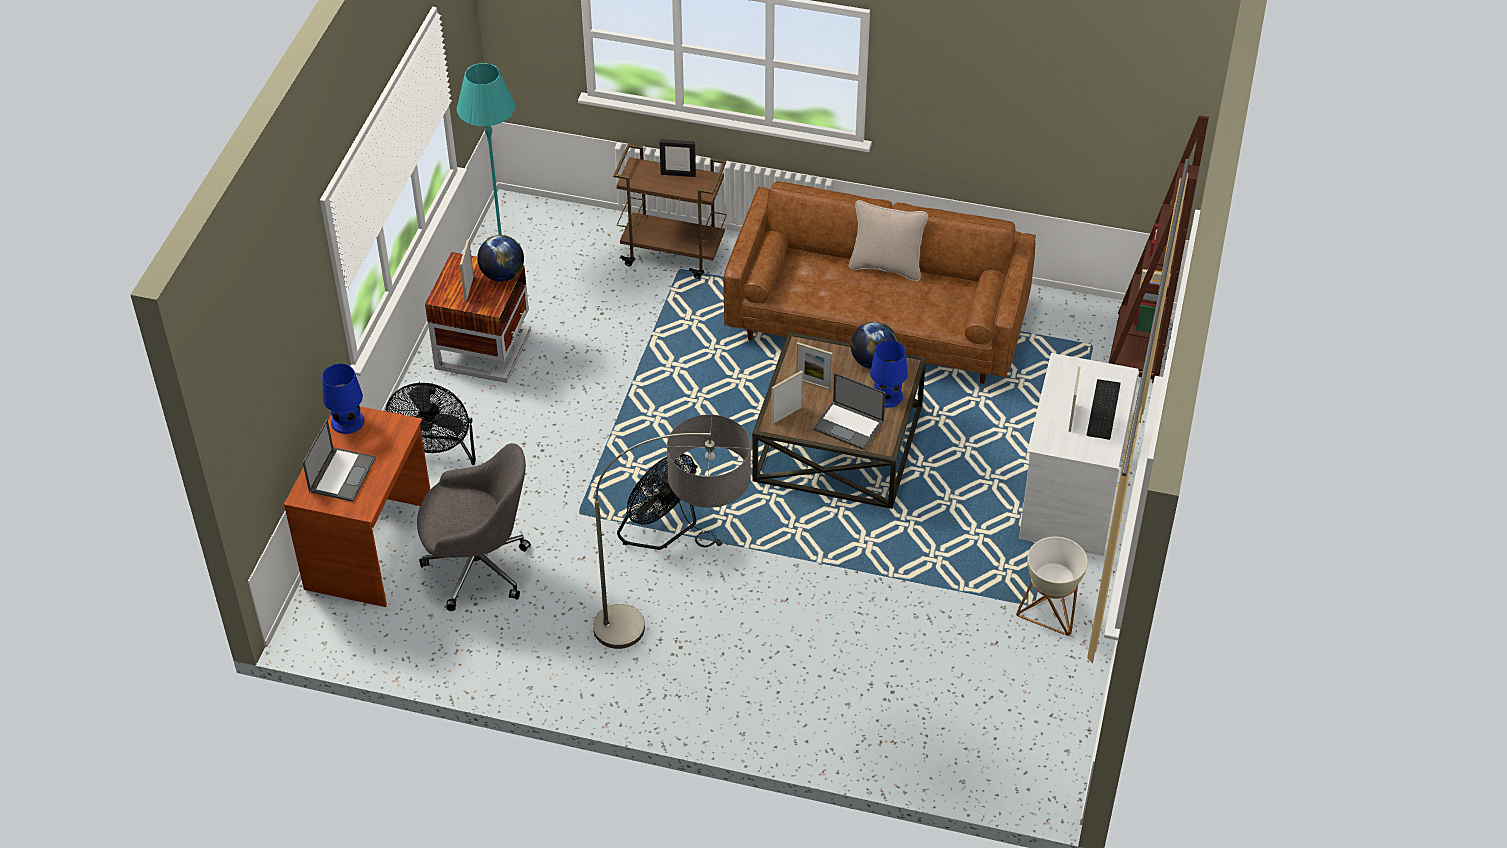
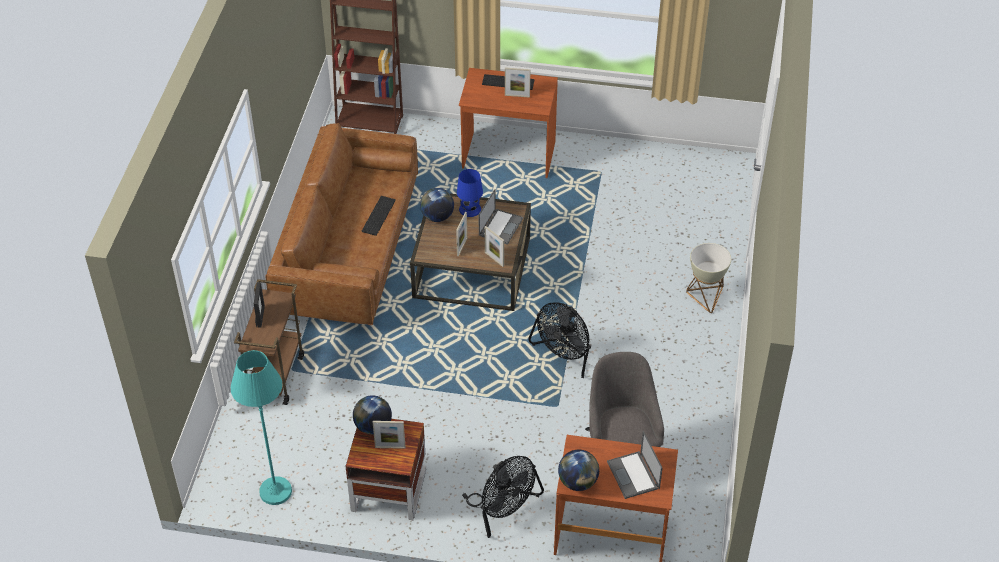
camera: 95 degrees left, 0 degrees up
(342, 474) = (634, 475): laptop -> laptop turned 120 degrees counterclockwise
(347, 421) = (578, 482): blue table lamp -> globe
(431, 447) = (501, 509): black fan -> black fan turned 45 degrees clockwise
(681, 629) = (653, 339): floor lamp -> none
(884, 306) = (378, 215): none -> keyboard
(886, 267) = (335, 216): beige pillow -> none
(1049, 613) = (605, 164): planter -> planter (705, 296)
(1070, 497) = (508, 155): white desk -> brown desk

